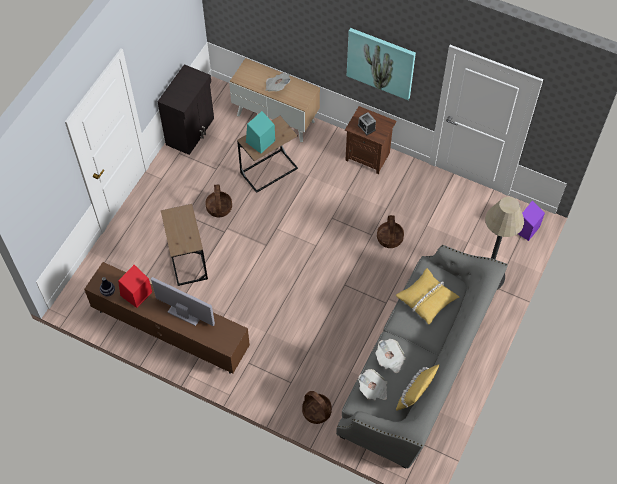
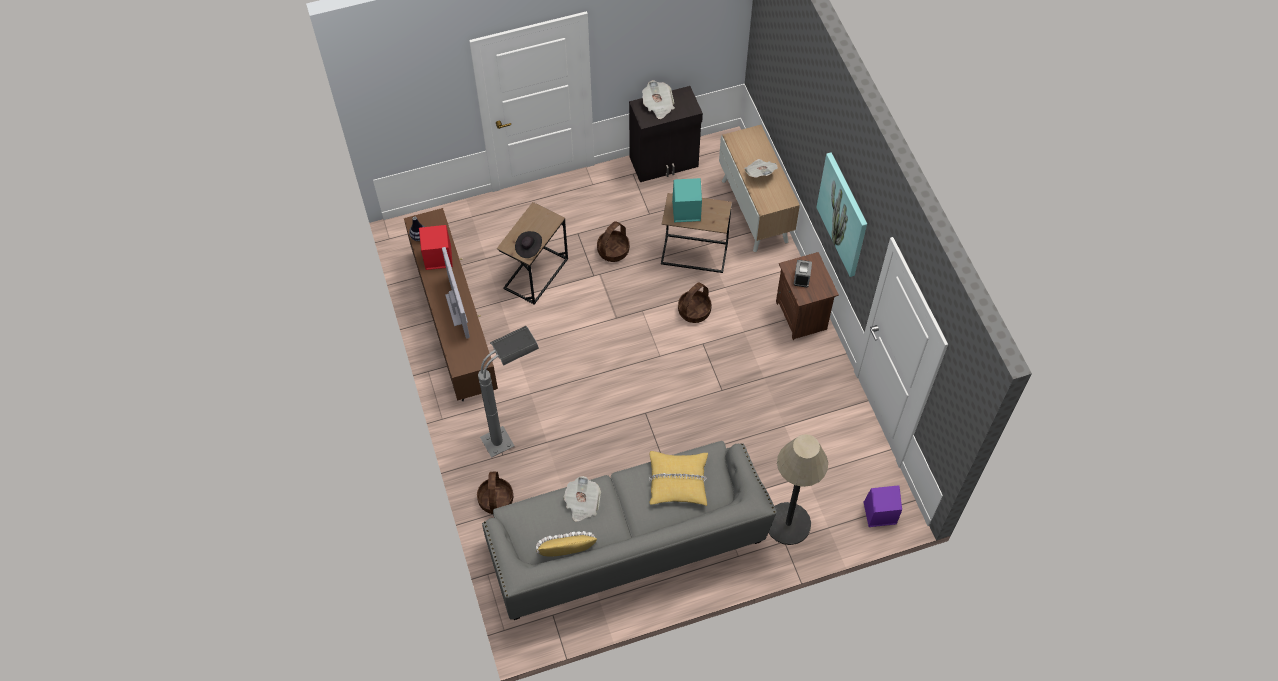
camera: 45 degrees right, 0 degrees up
(191, 239) = (528, 248): none -> black hat
(283, 364) = (513, 434): none -> grey floor lamp
(373, 389) = (537, 515): newspaper -> newspaper (658, 105)
(390, 238) = (735, 407): basket -> basket (694, 311)

